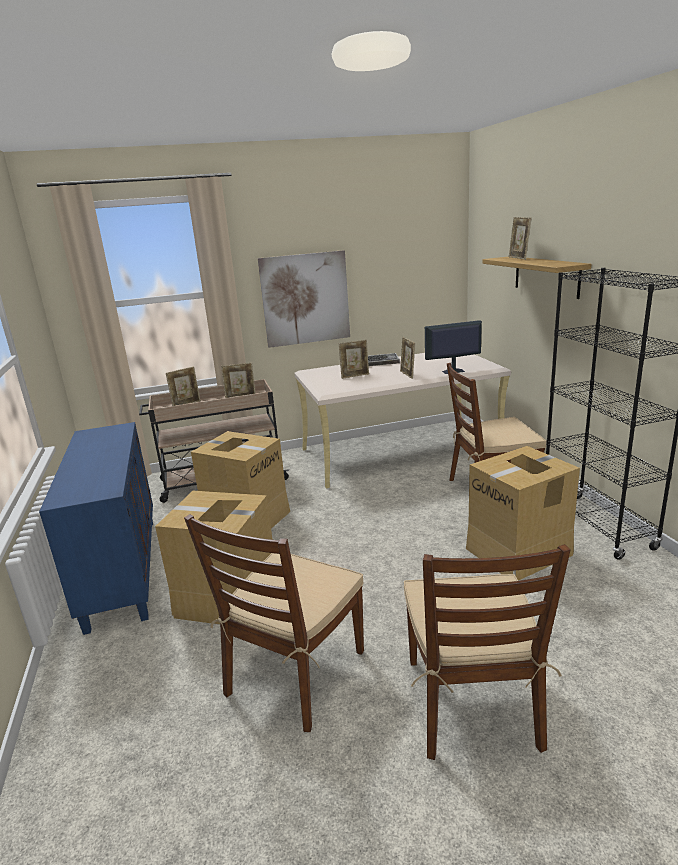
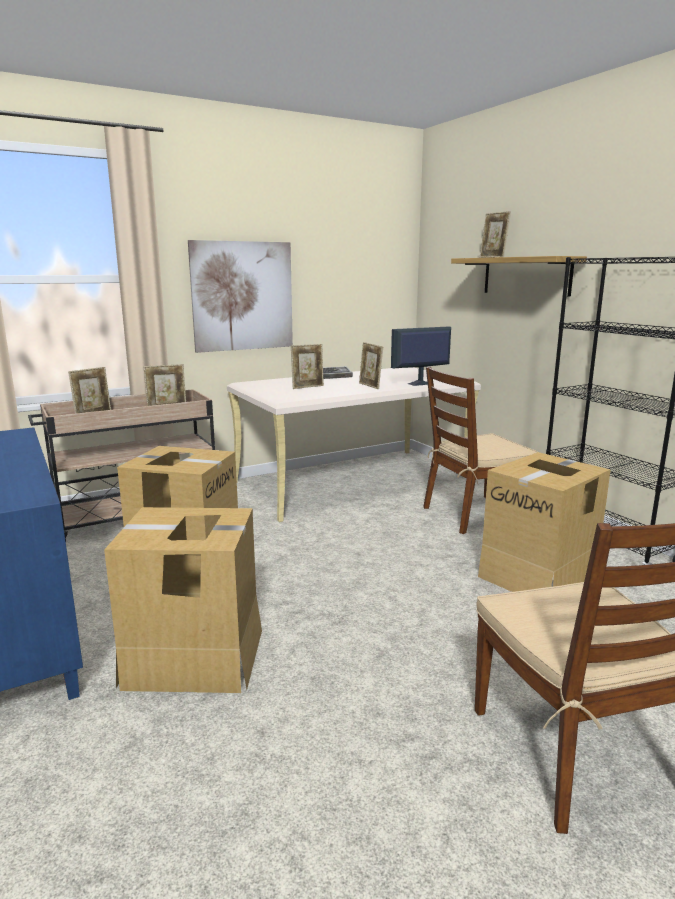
camera: 15 degrees left, 5 degrees down
(295, 673) = (328, 744): brown chair -> none

